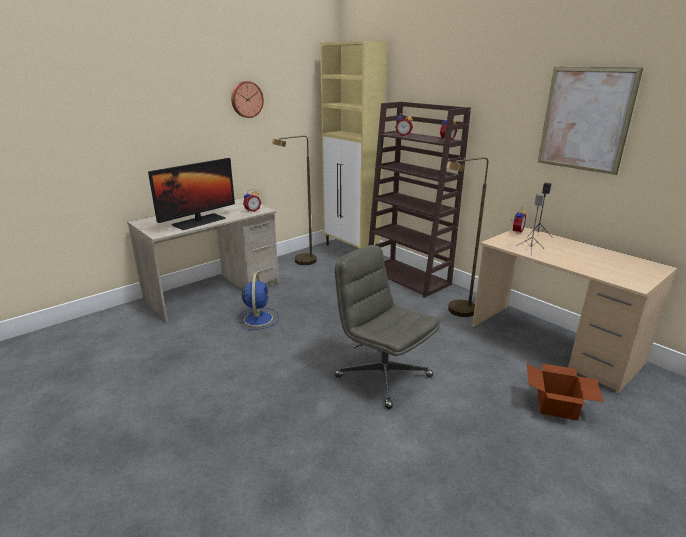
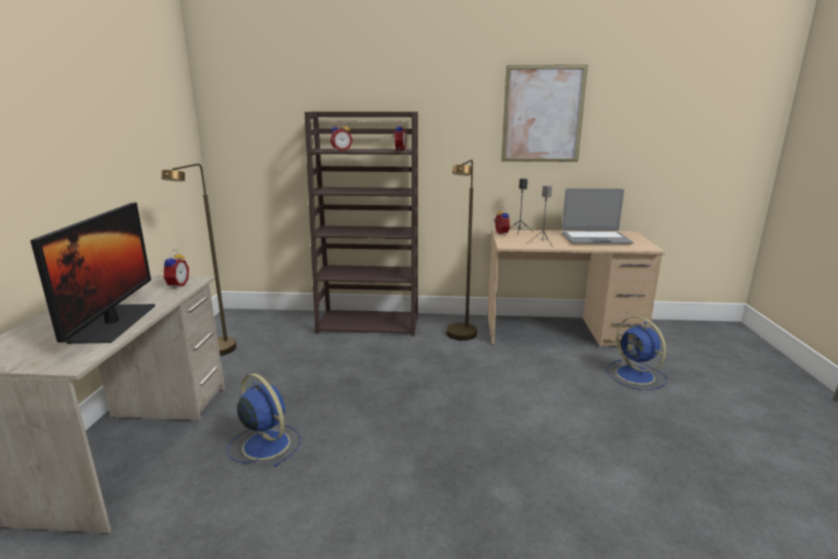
camera: 45 degrees left, 5 degrees down
(246, 99) = (95, 110): wall clock -> none
(351, 250) = (261, 317): beige cabinet -> none
(382, 376) = (500, 427): grey office chair -> none
(558, 406) = (636, 376): cardboard box -> blue fan
(599, 261) = (595, 239): none -> laptop

